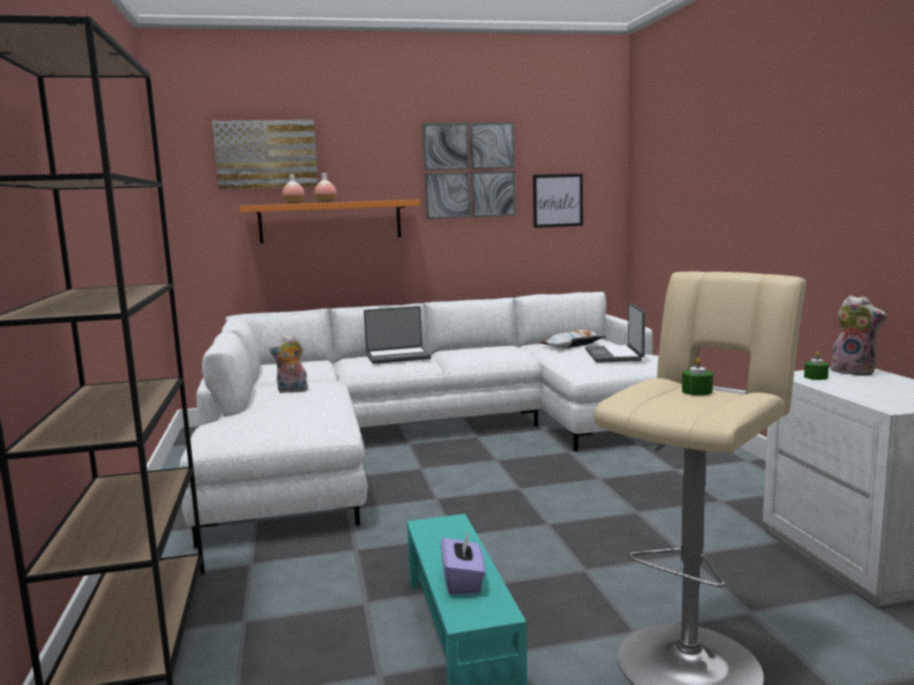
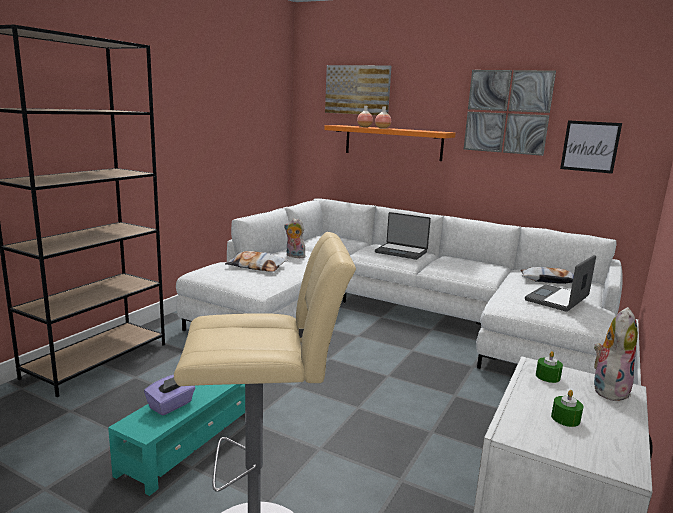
camera: 40 degrees right, 5 degrees up
(276, 412) = (256, 266): none -> pillow
(697, 391) = (268, 335): green candle -> green candle (565, 418)
(854, 371) = (608, 389): plush toy -> plush toy turned 135 degrees counterclockwise

